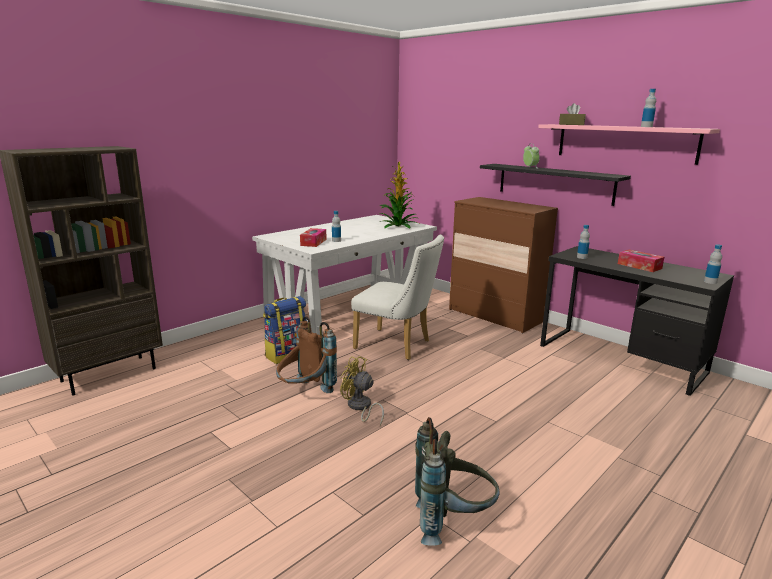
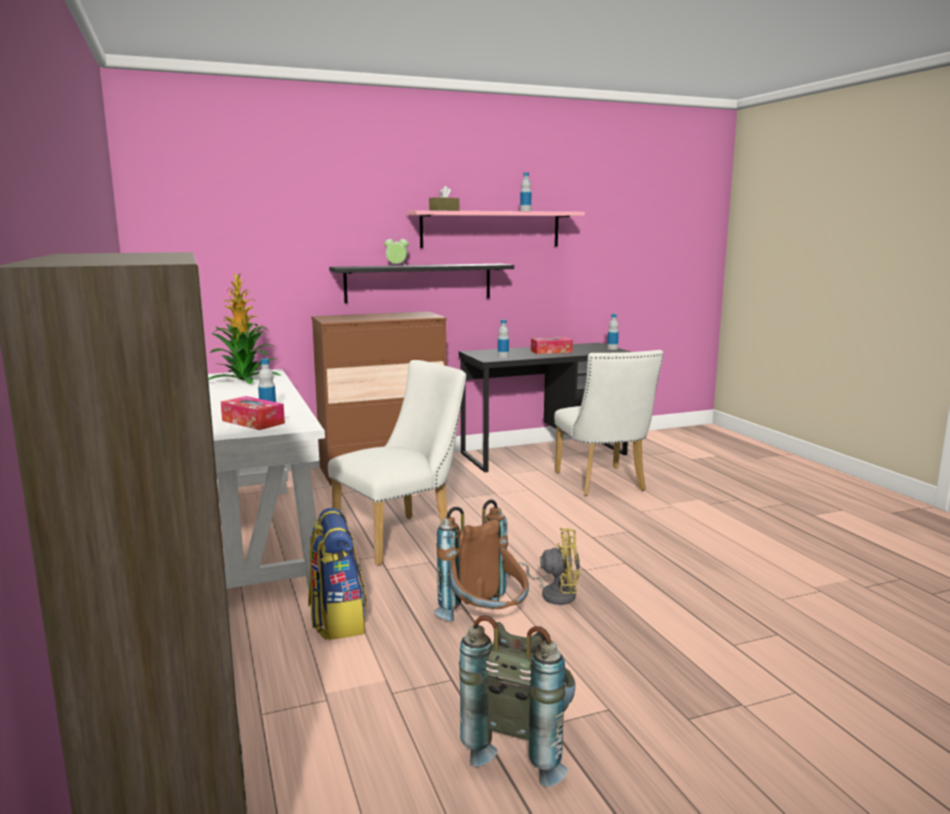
camera: 65 degrees left, 5 degrees down
(360, 407) = (553, 593): yellow fan -> yellow fan turned 135 degrees counterclockwise
(452, 521) = (792, 591): grey backpack -> grey backpack (522, 745)
(589, 395) = (603, 483): none -> white chair

